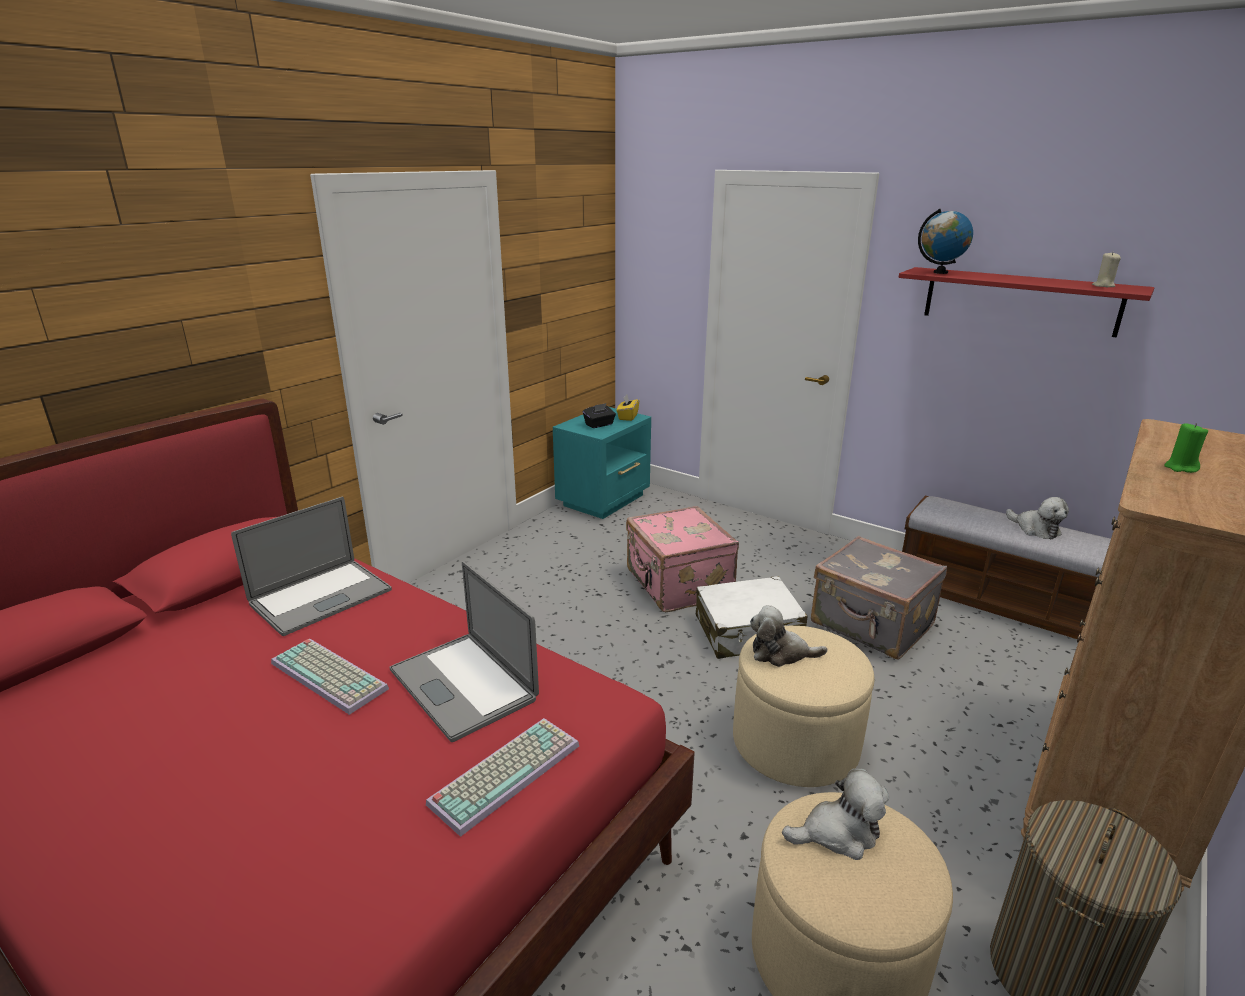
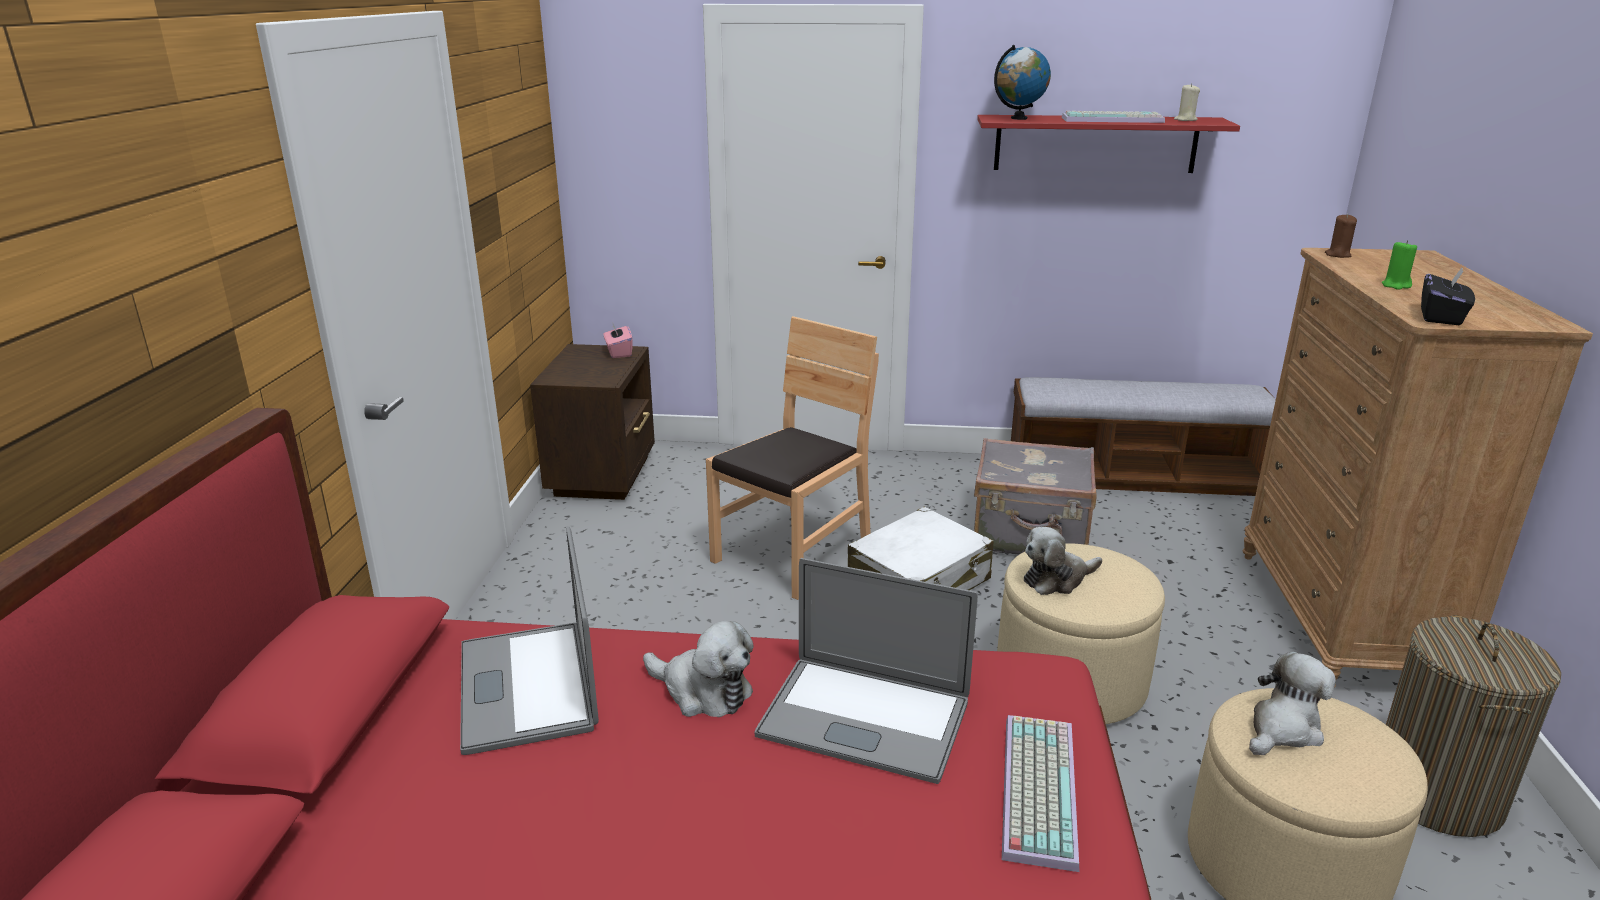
camera: 30 degrees left, 0 degrees up
(321, 597) = (527, 685): laptop -> laptop turned 150 degrees clockwise
(332, 675) = (686, 773): keyboard -> keyboard (1113, 119)
(599, 425) = (593, 369): black tissue box -> black tissue box (1441, 317)
(605, 500) = (604, 475): turquoise nightstand -> brown nightstand
(627, 417) = (619, 352): yellow tissue box -> pink tissue box
(677, 585) = (793, 554): pink suitcase -> brown chair
(1035, 529) = (1146, 389): plush toy -> plush toy (703, 691)
(1172, 431) = (1337, 255): none -> brown candle

